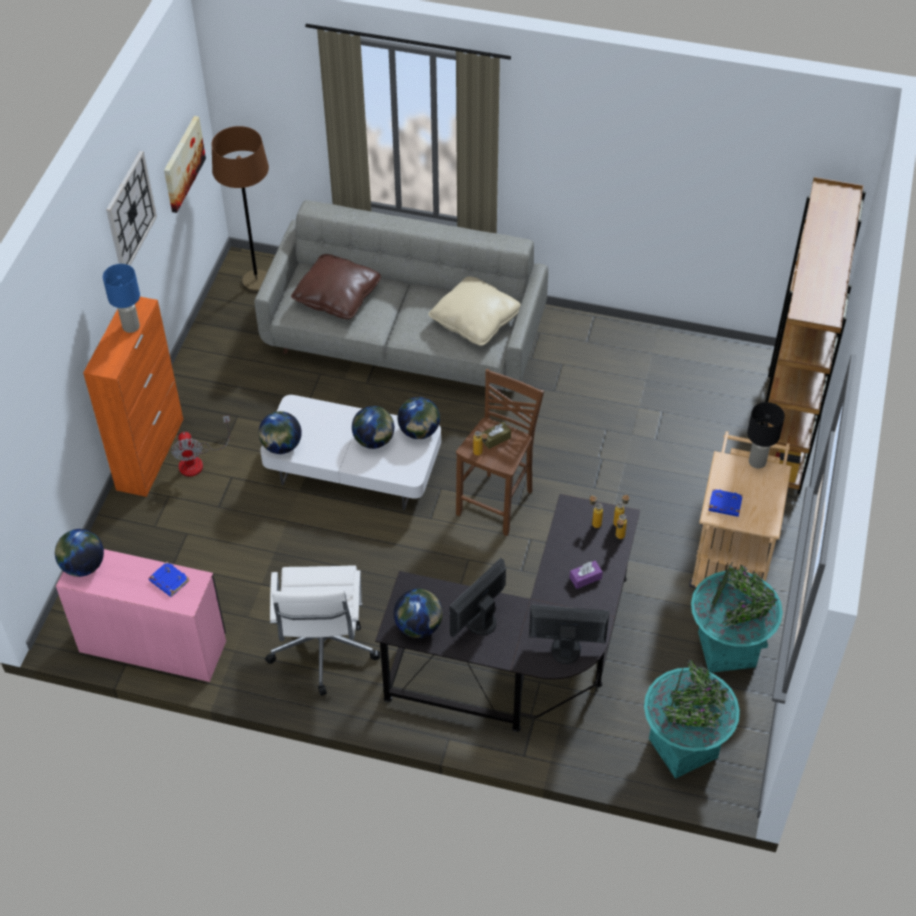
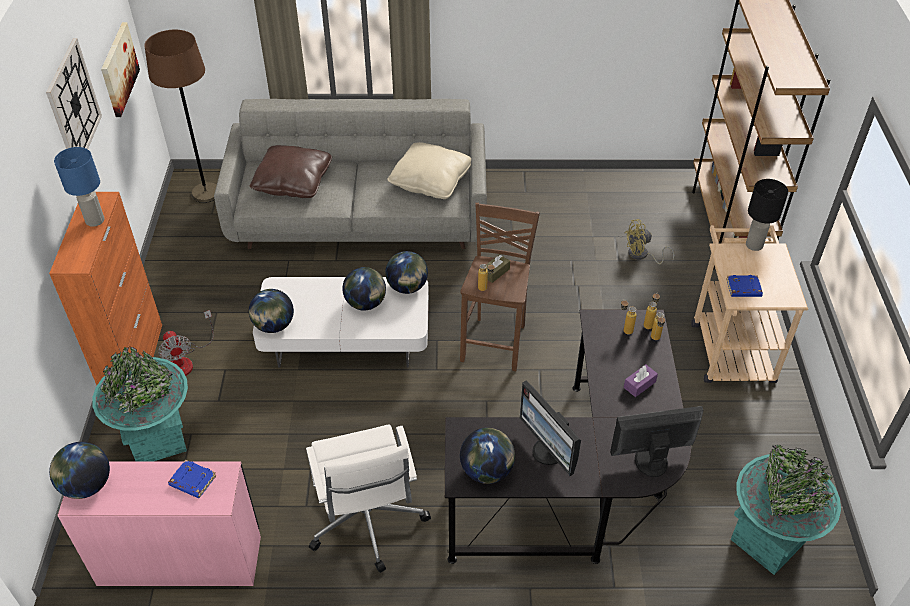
camera: 15 degrees left, 5 degrees down
(479, 621) = (549, 452): monitor -> monitor turned 60 degrees counterclockwise
(682, 438) = (642, 255): none -> yellow fan
(726, 649) = (764, 434): turquoise planter -> turquoise planter (157, 440)

